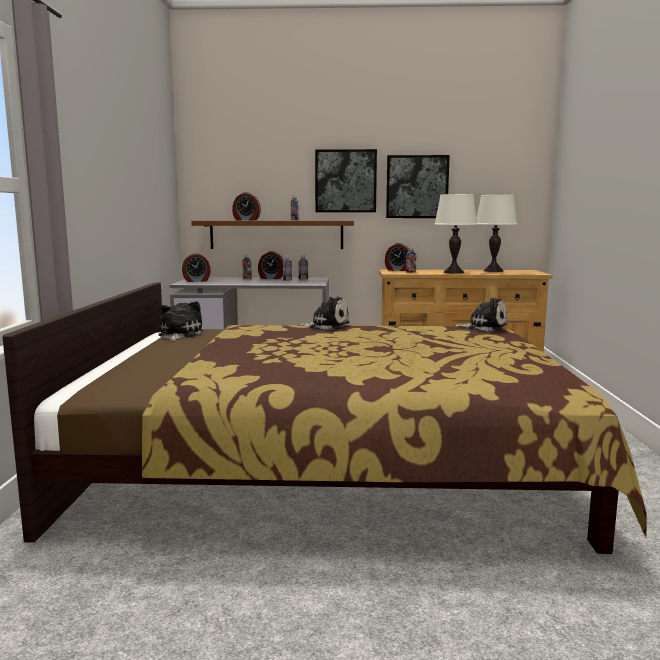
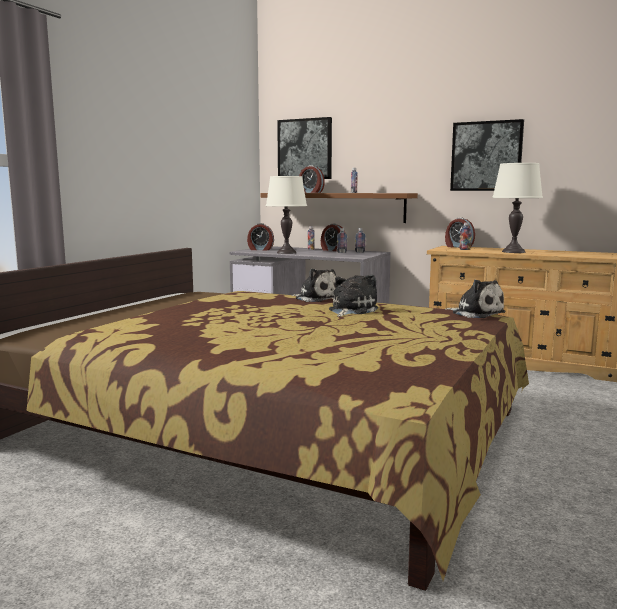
camera: 25 degrees right, 0 degrees up
(179, 334) = (185, 295): plush toy -> plush toy (351, 310)
(345, 181) = (410, 152): picture -> picture (305, 149)
(493, 271) = (568, 252): white table lamp -> white table lamp (286, 252)

